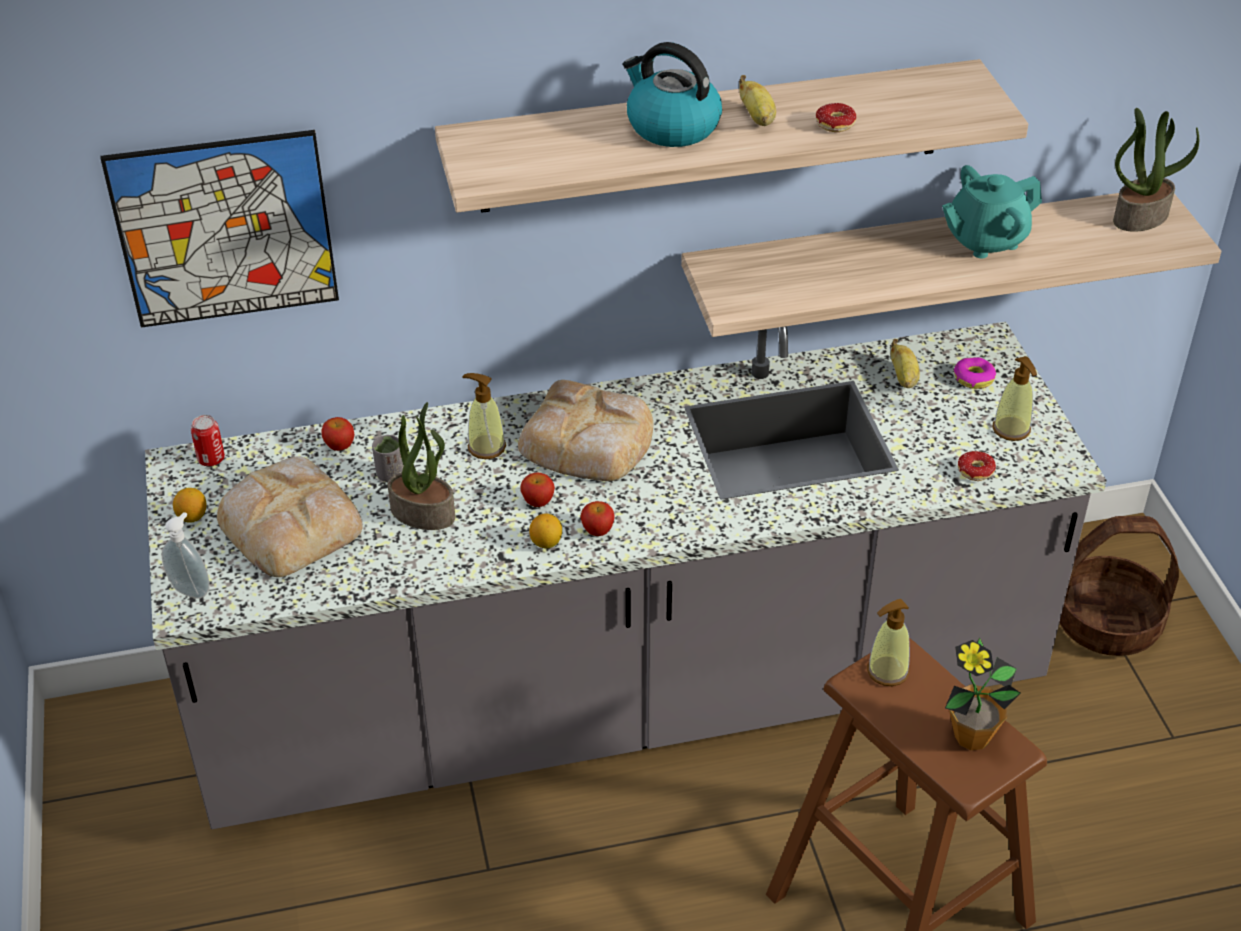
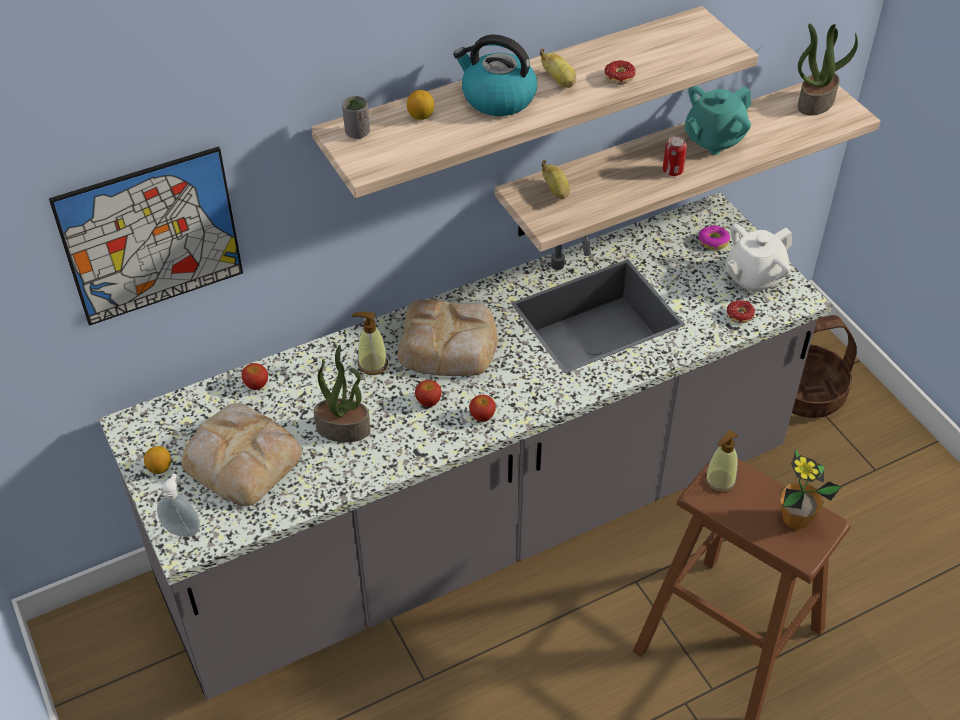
camera: 15 degrees left, 5 degrees up
(211, 459) = (156, 416): can -> can (672, 171)
(390, 475) = (306, 401): grey cup -> grey cup (357, 133)
(546, 543) = (447, 434): lemon -> lemon (421, 116)
(904, 378) = (663, 250): banana -> banana (556, 191)
(1011, 429) = (753, 277): soap dispenser -> white teapot

